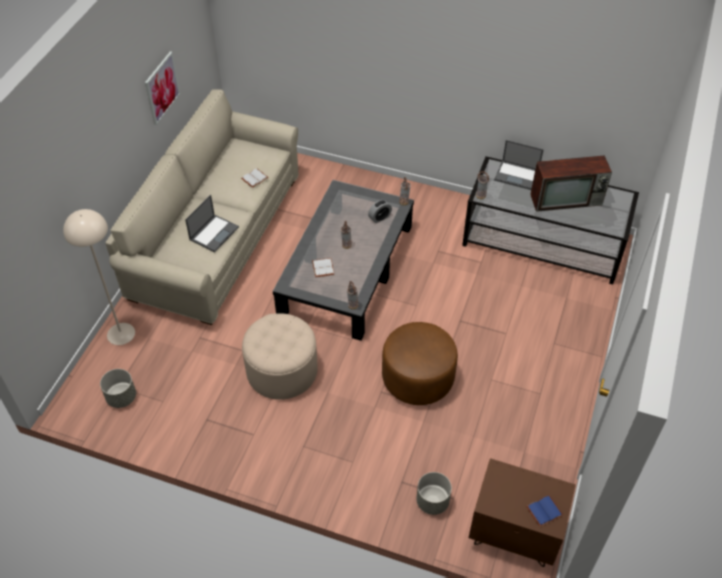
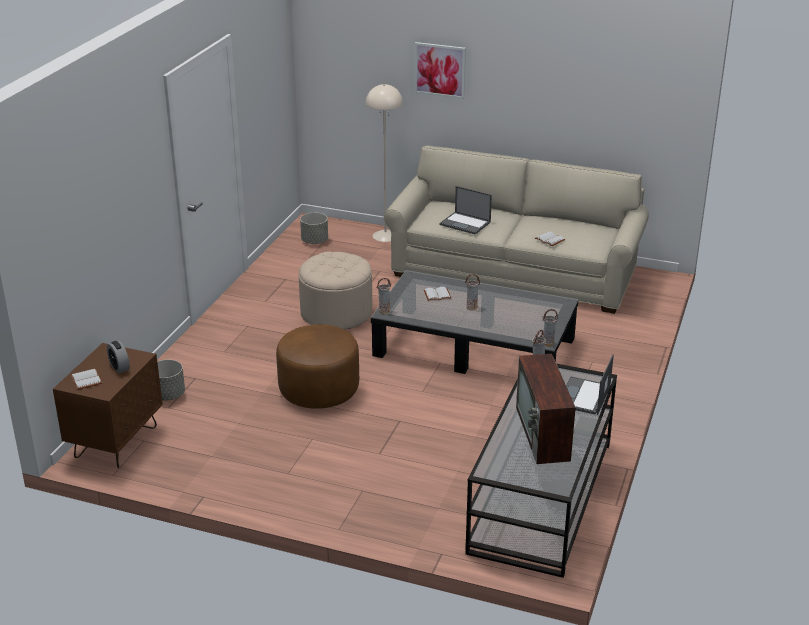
camera: 90 degrees right, 20 degrees down
(162, 88) = (573, 110): picture -> picture (440, 70)
(379, 217) = (518, 327): alarm clock -> alarm clock (119, 367)
(544, 510) = (87, 380): blue book -> white book

